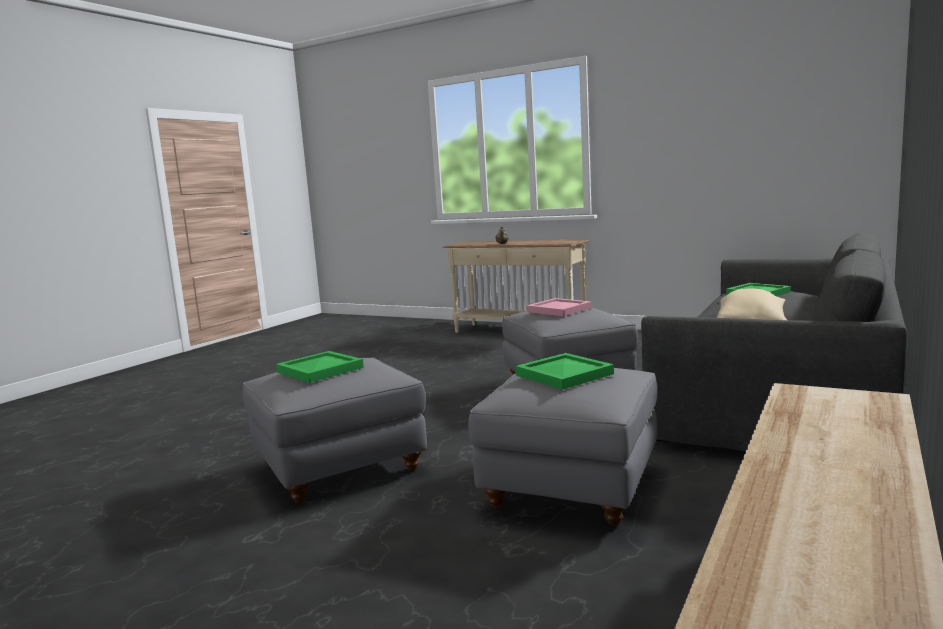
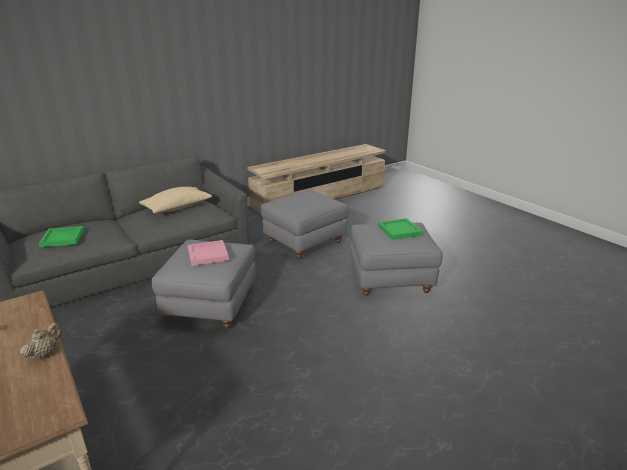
camera: 155 degrees left, 15 degrees up
(565, 374) = (304, 198): green tray -> none

